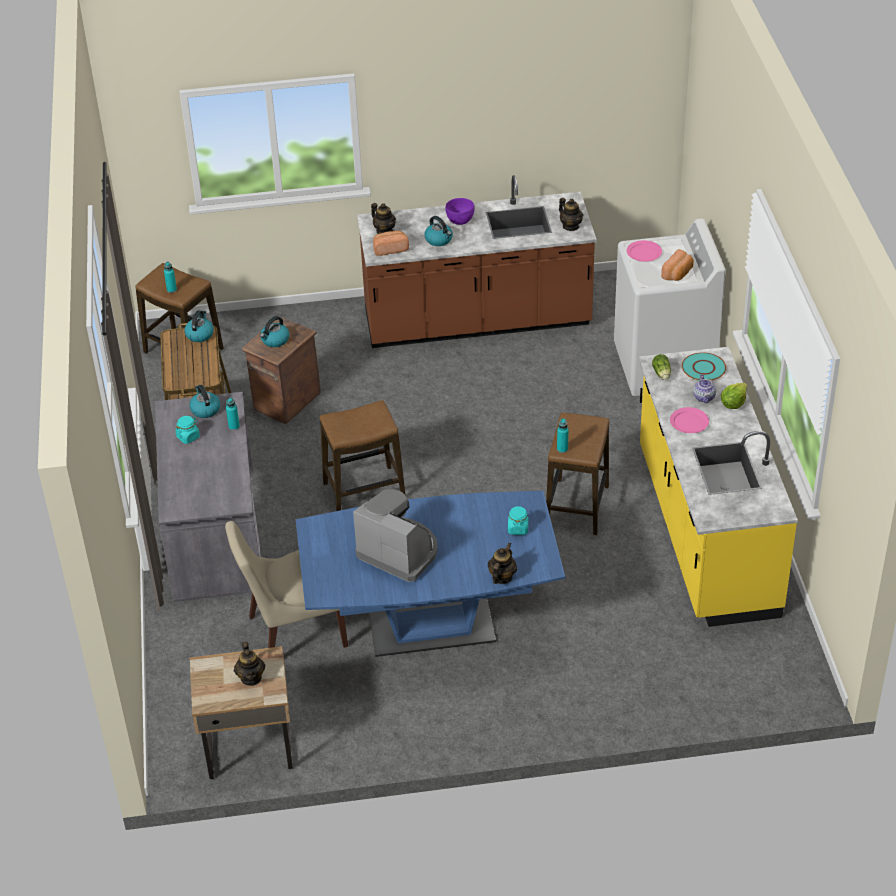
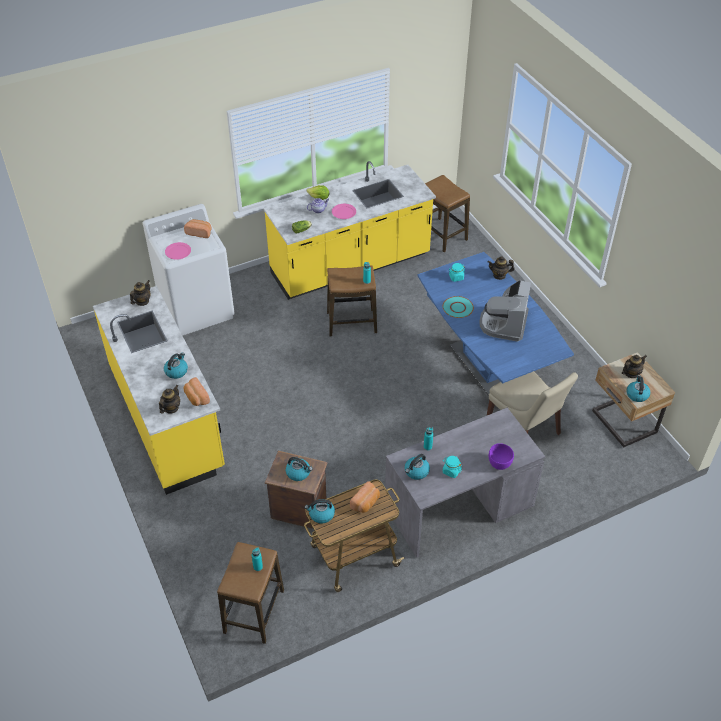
camera: 110 degrees left, 5 degrees up
(194, 369) = (366, 503): none -> bread
(211, 668) = (637, 394): none -> kettle
(364, 491) = (380, 432): stool -> stool (441, 235)
(460, 221) = (147, 365): purple bowl -> purple bowl (499, 463)
(477, 321) = (167, 418): brown counter -> yellow counter
(703, 368) = (289, 214): turquoise plate -> turquoise plate (458, 308)

